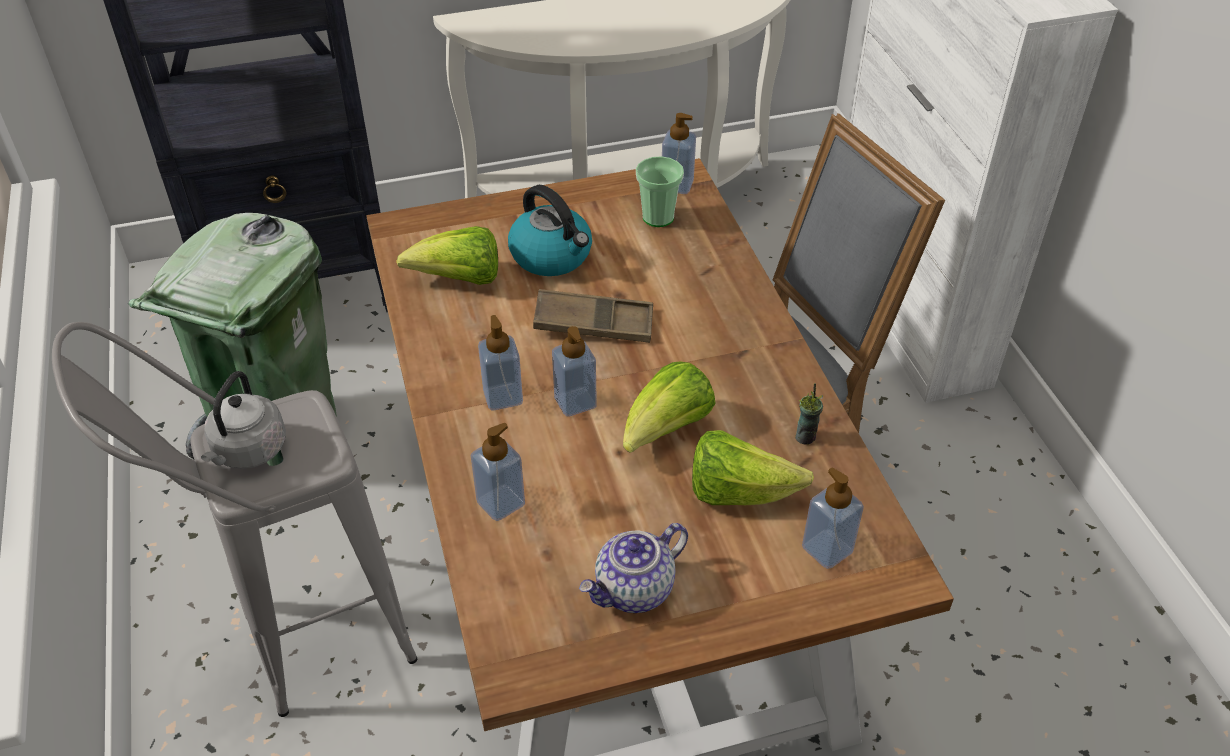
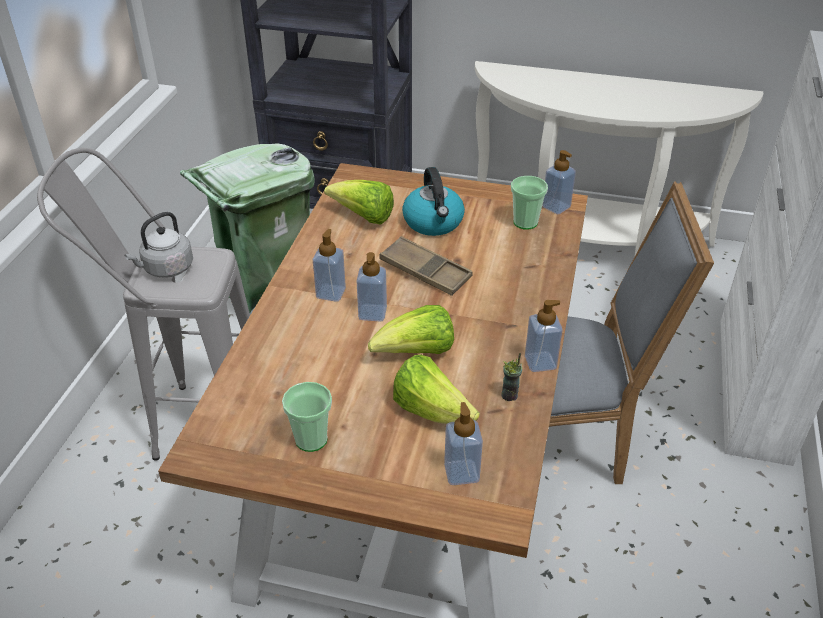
camera: 30 degrees right, 5 degrees down
(500, 503) = (276, 353): soap dispenser -> soap dispenser (540, 362)
(634, 590) = (311, 439): teapot -> cup

